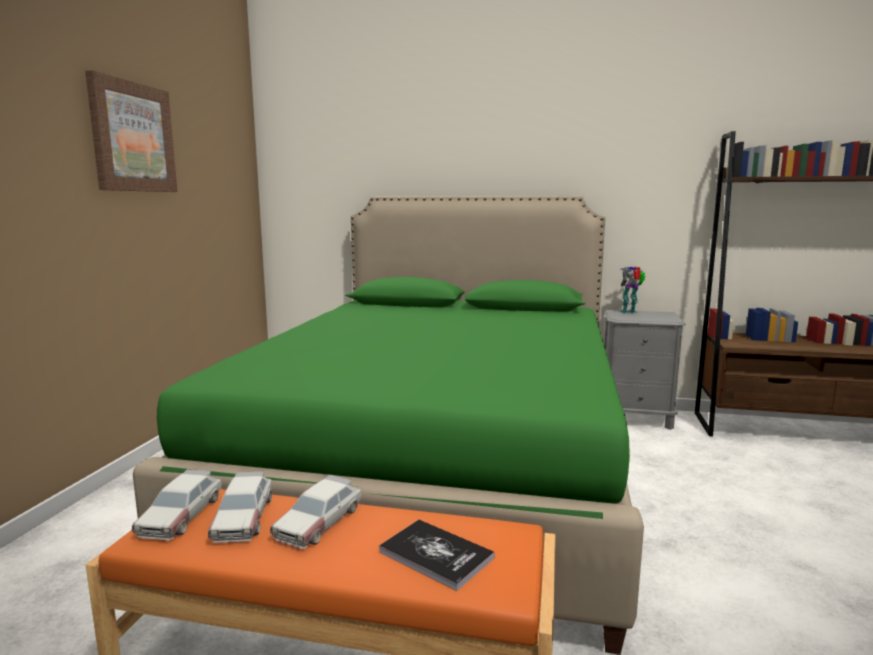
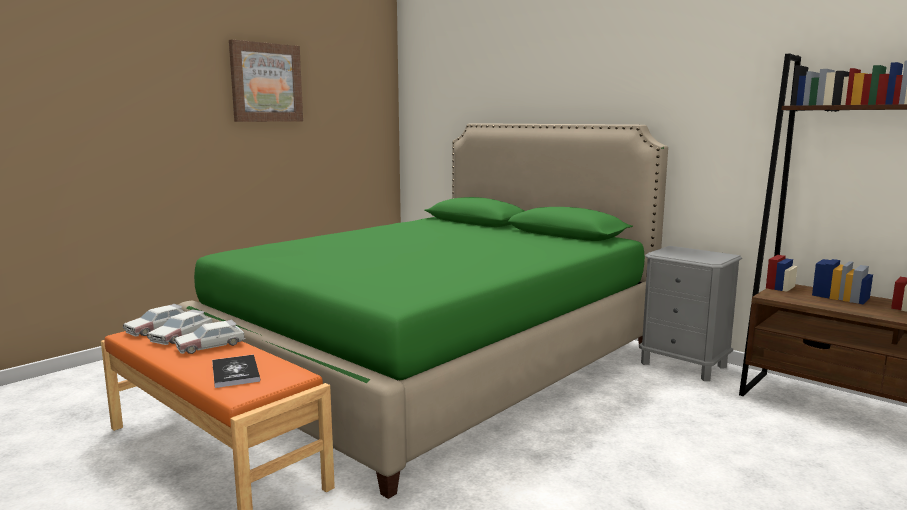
camera: 30 degrees right, 0 degrees up
(629, 312) = (685, 250): toy robot -> none

